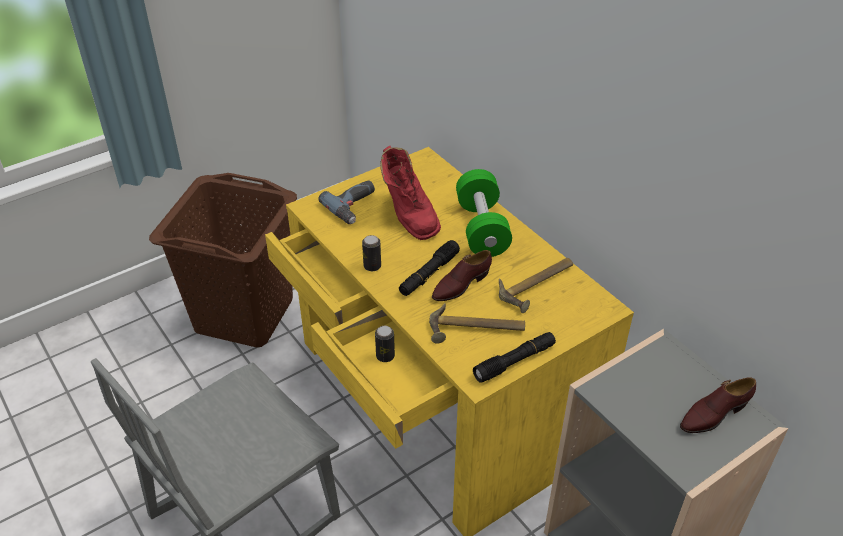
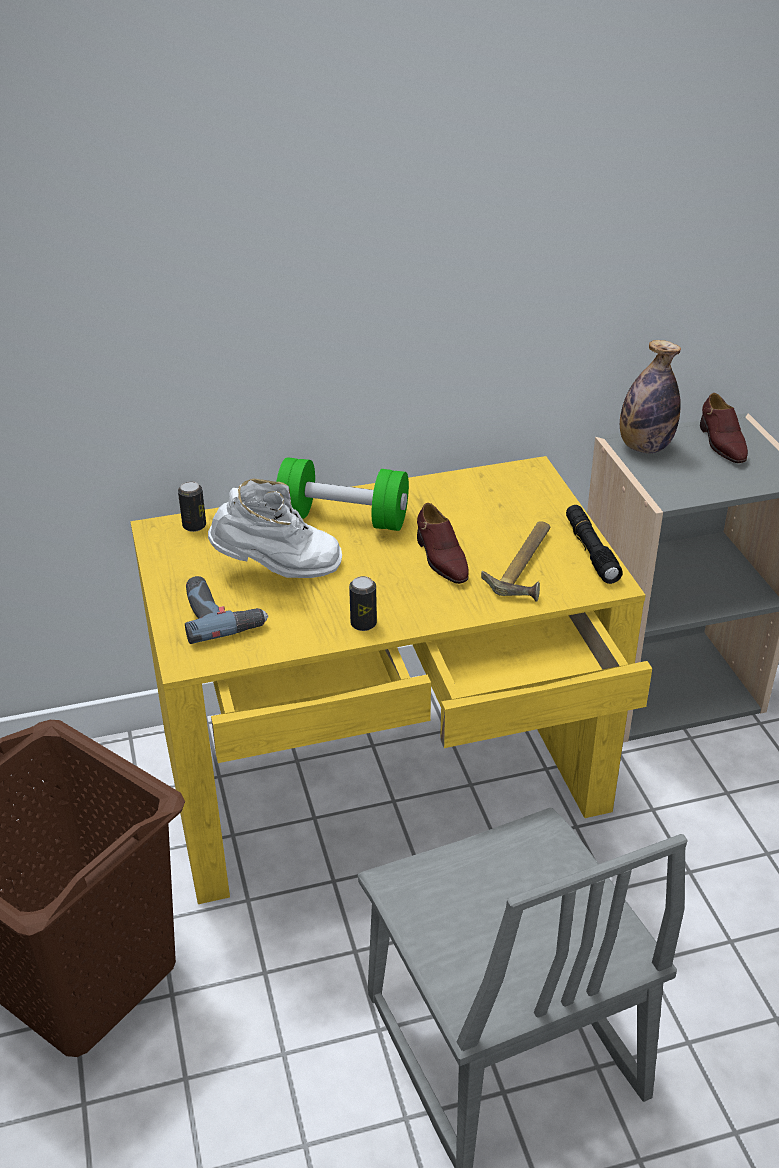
camera: 70 degrees left, 5 degrees down
(385, 356) = (494, 678): can -> can (194, 526)
(408, 216) = (278, 571): red boot -> white boot
(429, 274) = (407, 579): black flashlight -> none
(538, 286) = (473, 504): hammer -> none
(667, 362) = (644, 447): none -> bottle

